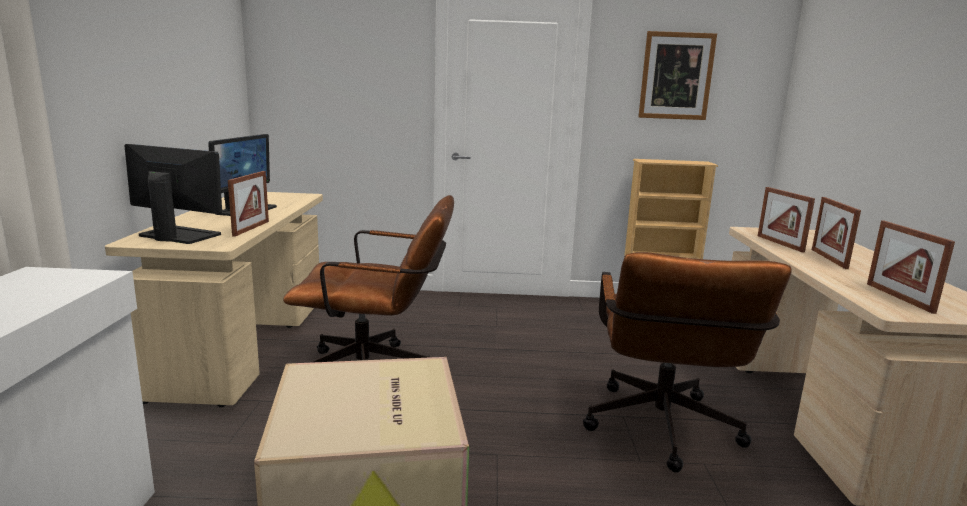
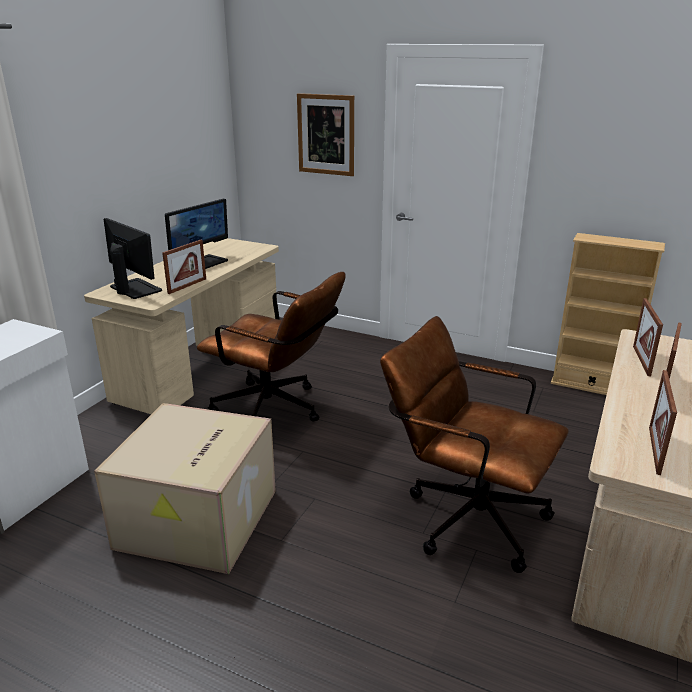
camera: 25 degrees right, 10 degrees up
(662, 433) = (464, 515): brown office chair -> brown office chair turned 90 degrees clockwise
(676, 76) = (633, 146): picture -> picture (326, 134)

